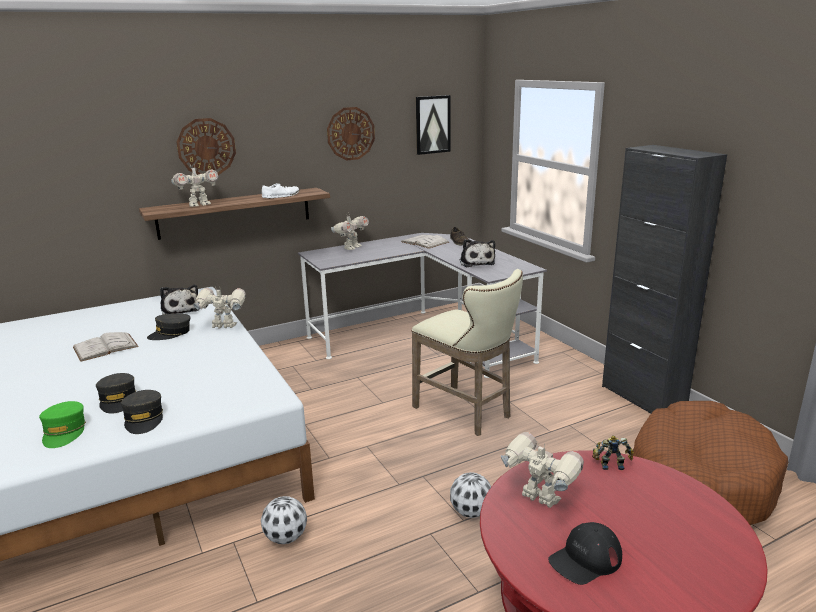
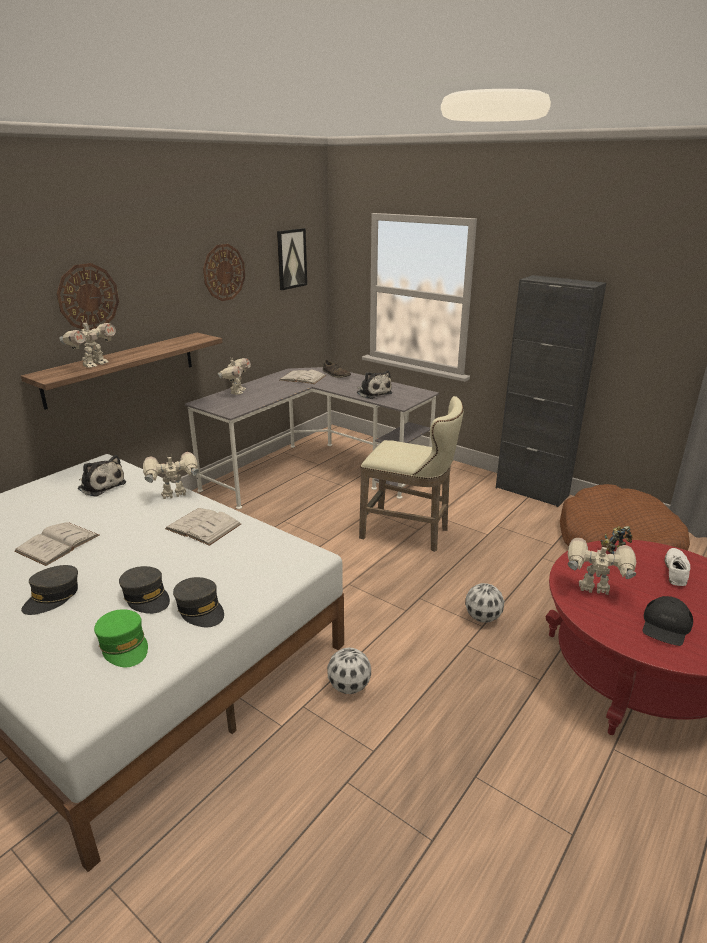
camera: 25 degrees left, 5 degrees up
(170, 333) = (120, 513): grey cap -> grey cap (53, 597)
(218, 355) = (203, 526): none -> white book
(281, 196) = (174, 345): white shoe -> white shoe (676, 571)

